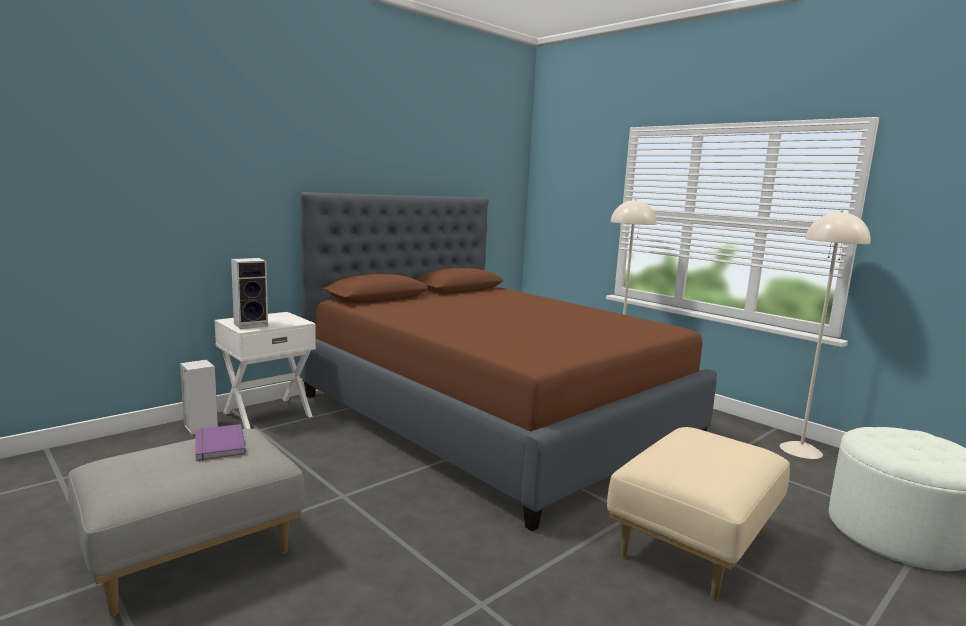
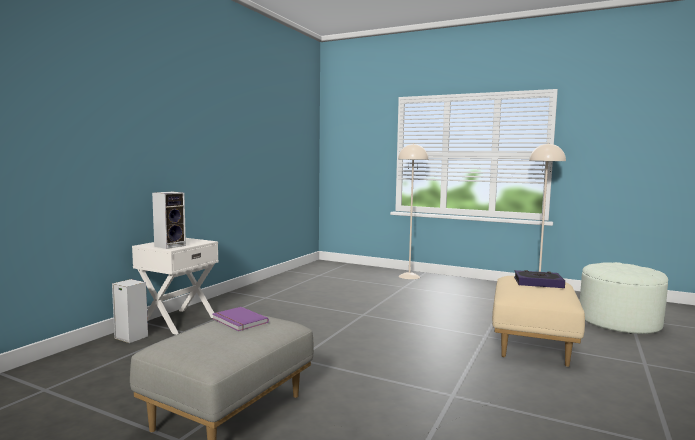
camera: 20 degrees left, 5 degrees down
(494, 416) = (348, 300): brown bed -> none
(715, 451) = (538, 283): none -> book

